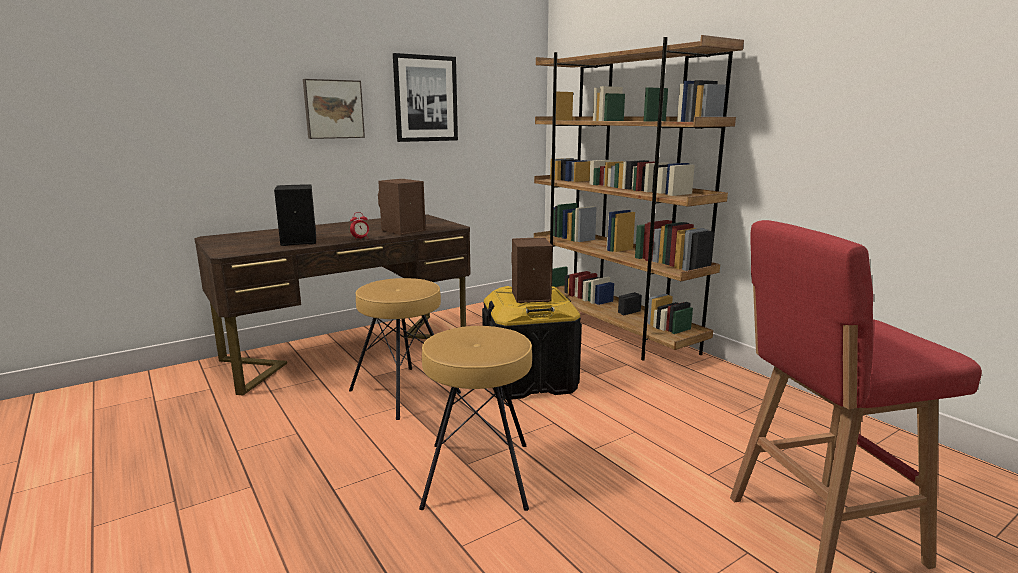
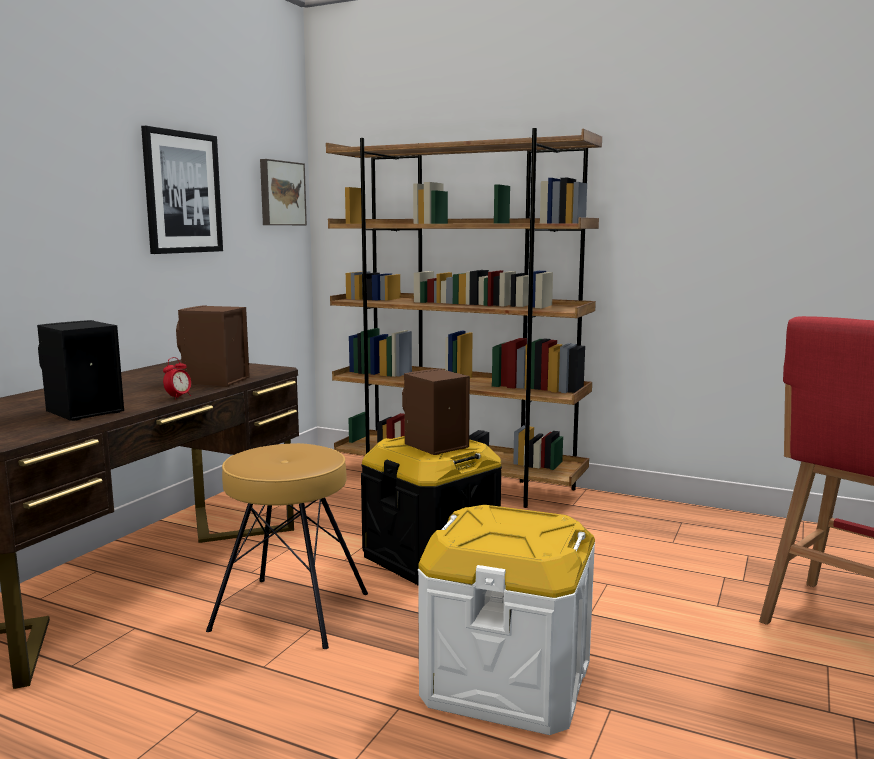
camera: 30 degrees left, 5 degrees down
(333, 109) = (67, 205): picture -> picture (281, 193)
(478, 474) = (507, 680): brown stool -> white storage box

